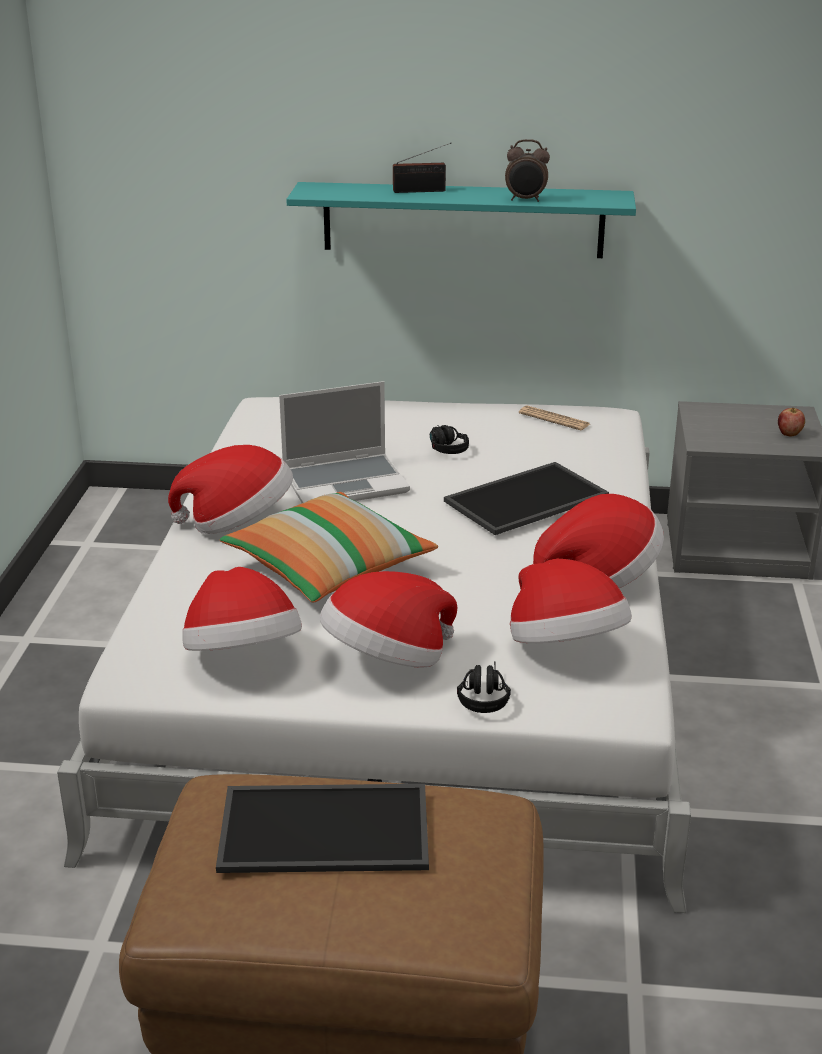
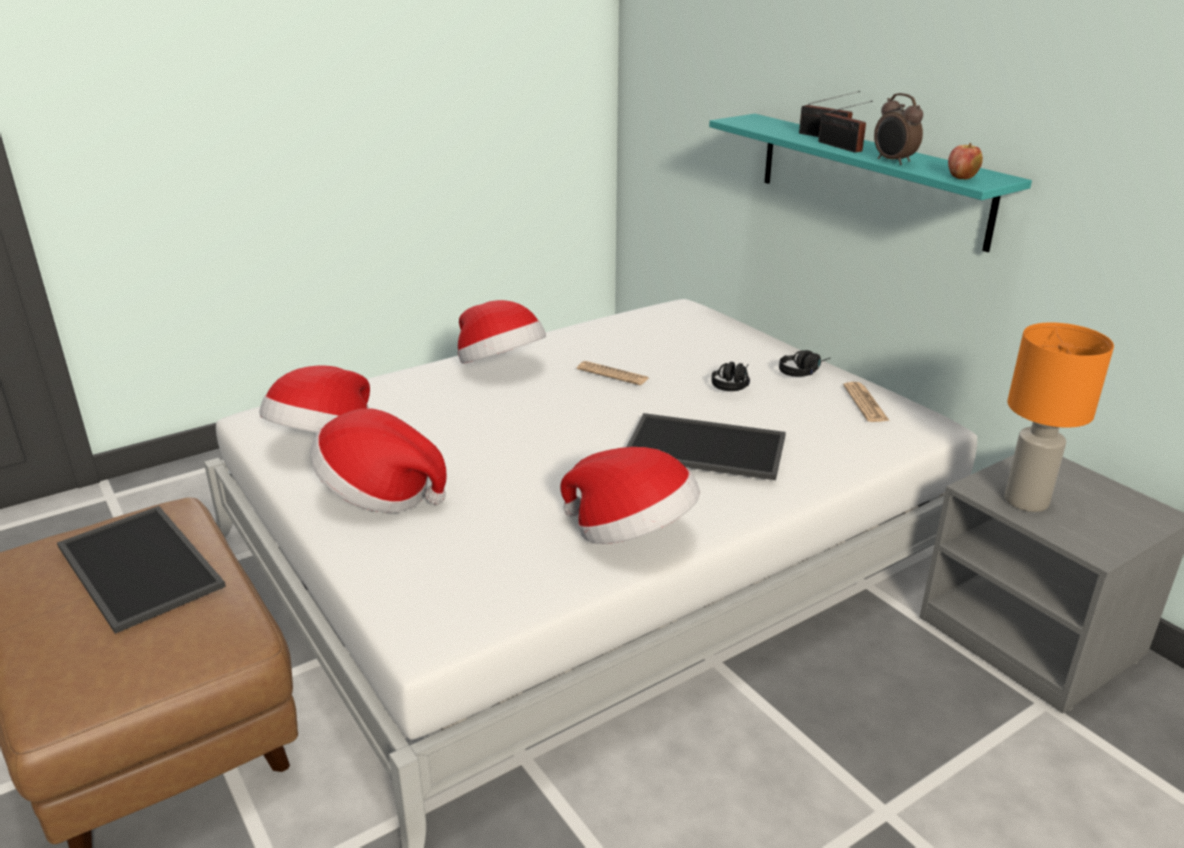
camera: 50 degrees right, 0 degrees up
(328, 569) = (478, 419): pillow -> none
(346, 482) = (612, 374): laptop -> newspaper
(459, 197) = (841, 147): none -> radio
(483, 695) = (372, 554): black headphones -> black headphones (803, 371)
(565, 647) = (492, 563): hat -> none
(735, 438) = (1025, 501): none -> orange table lamp
(789, 434) = (1099, 527): apple -> apple (962, 178)

